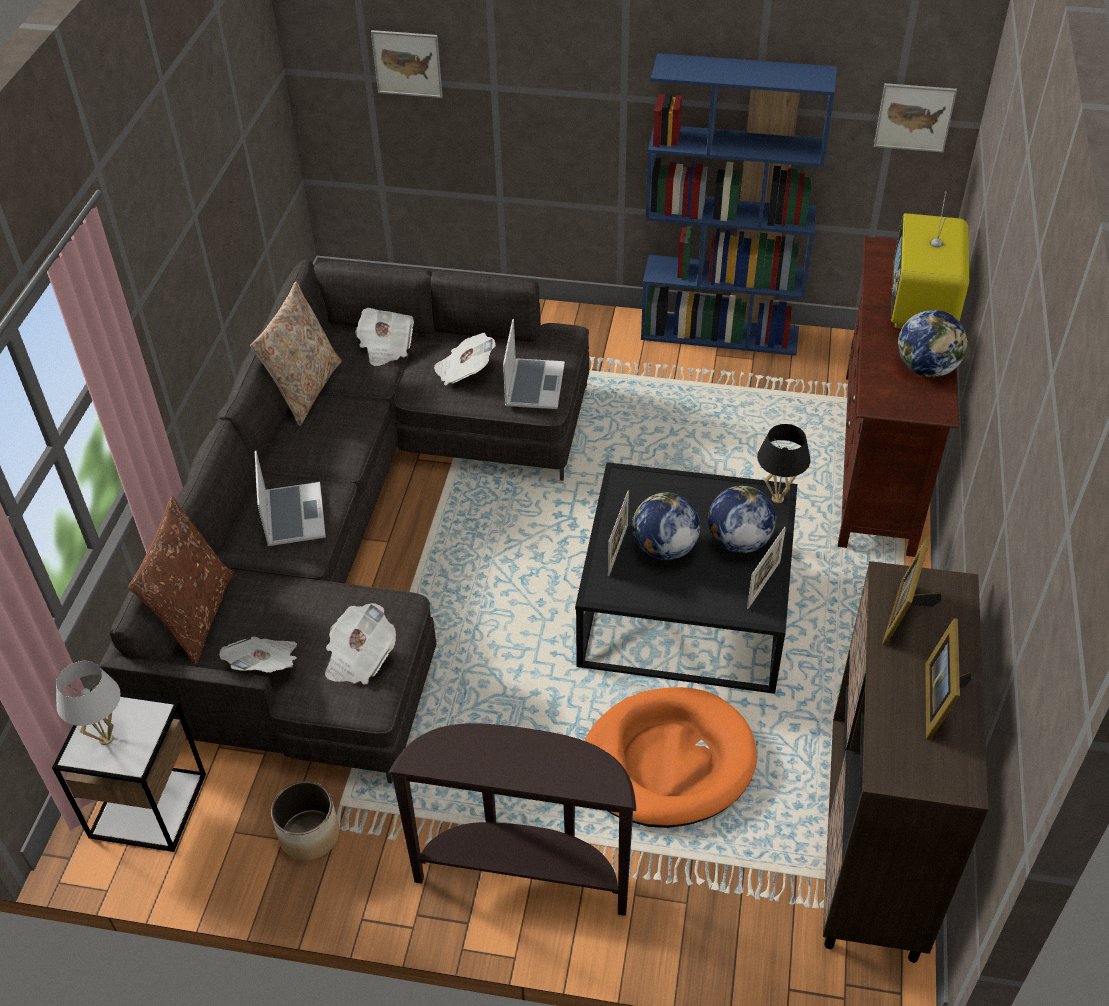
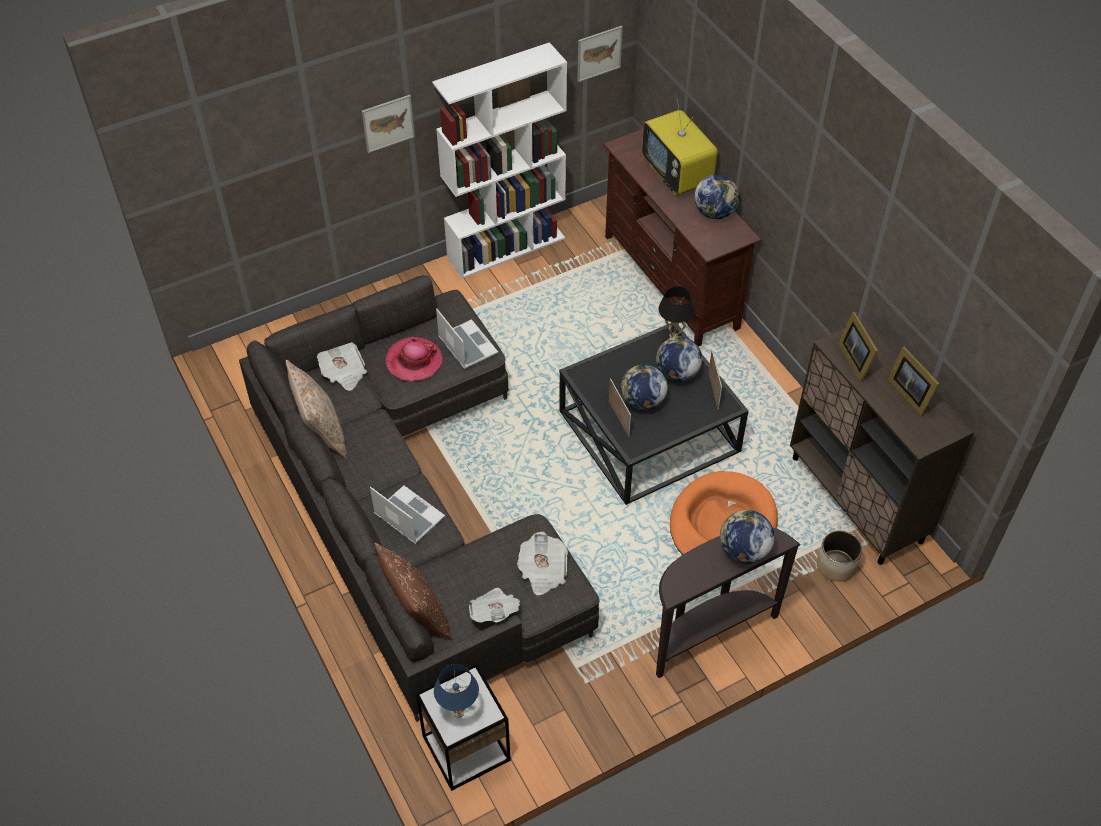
camera: 40 degrees left, 5 degrees up
(106, 738) = (459, 712): white table lamp -> blue table lamp
(309, 835) = (577, 696): planter -> planter (836, 566)
(407, 63) = (248, 163): picture -> picture (388, 123)
(464, 371) = (414, 361): newspaper -> hat
(552, 769) = (743, 551): none -> globe
(721, 333) = (506, 247): blue bookcase -> white bookcase

